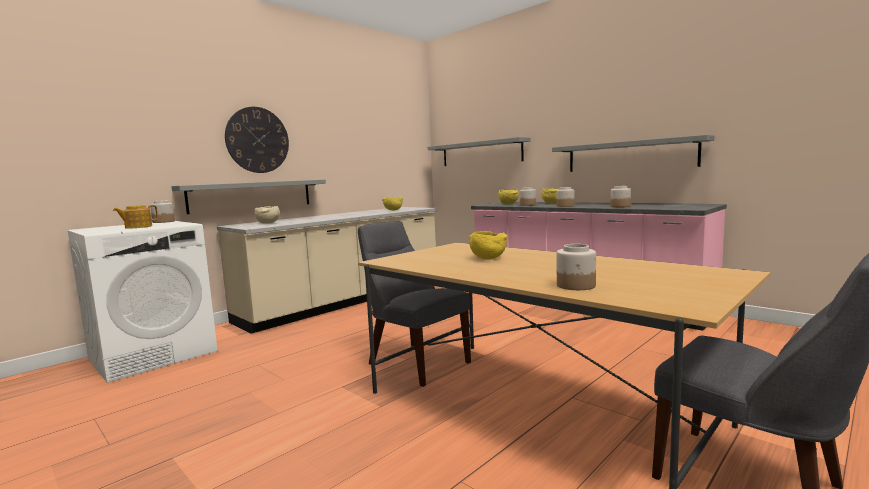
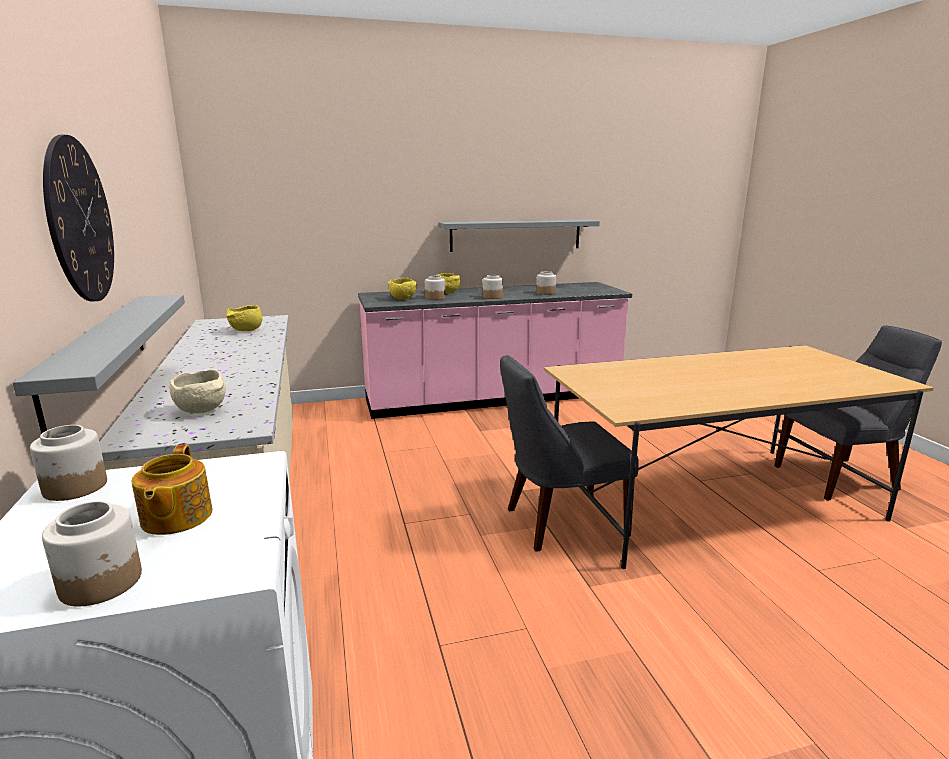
camera: 60 degrees left, 10 degrees up
(481, 153) = (306, 223): grey shelf -> none
(487, 258) = (672, 379): yellow bowl -> none
(576, 286) = (820, 385): jar -> jar (102, 582)

